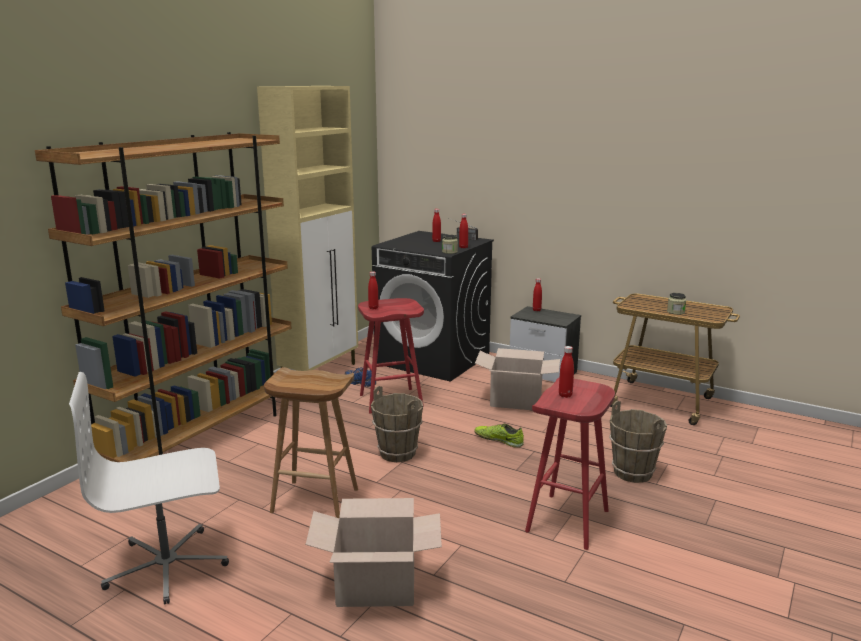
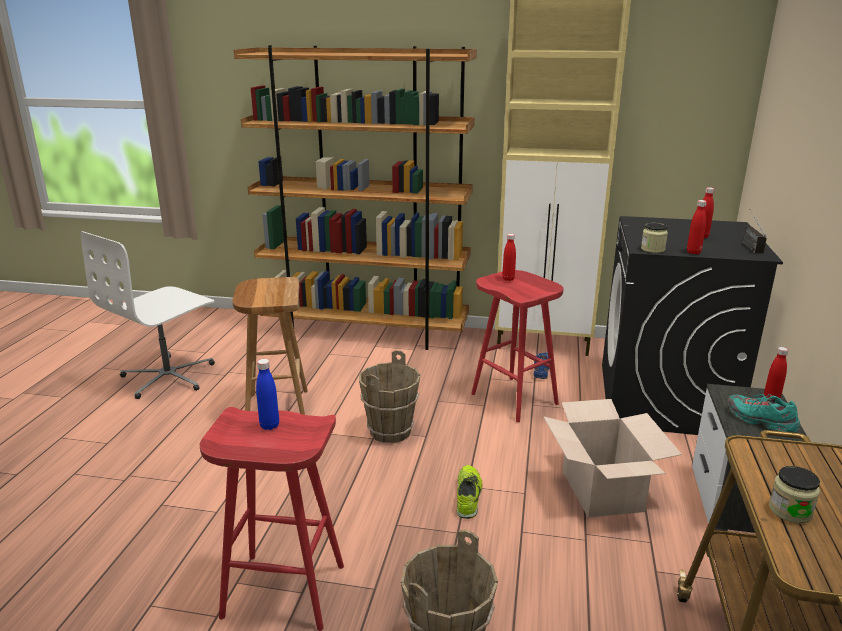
camera: 70 degrees right, 5 degrees up
(167, 566) = (169, 377): white office chair -> white office chair turned 105 degrees counterclockwise
(376, 587) = (142, 475): cardboard box -> none
(555, 317) = (760, 421): none -> turquoise shoe
(565, 395) = (269, 425): red bottle -> blue bottle

